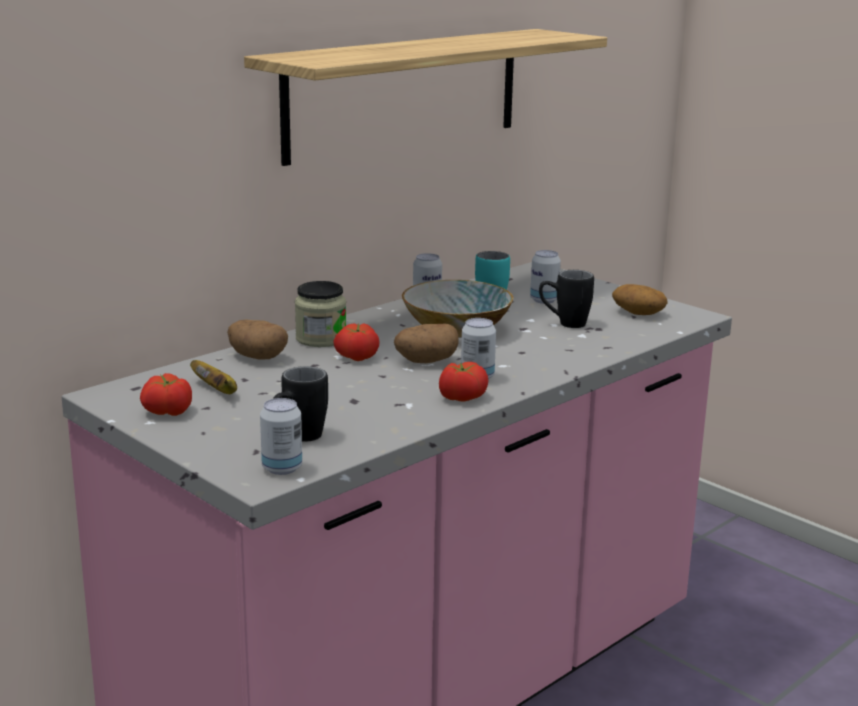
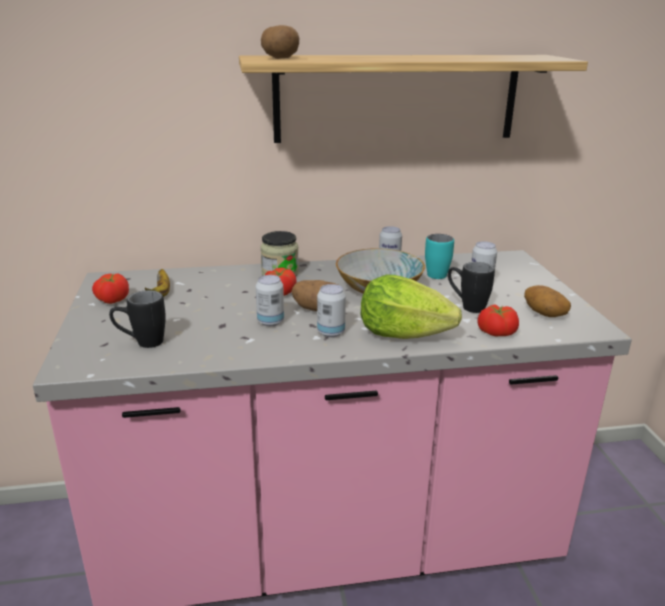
camera: 35 degrees right, 5 degrees up
(257, 357) = (222, 276): potato -> potato (279, 58)
(282, 468) = (94, 363): can -> can (270, 322)
(461, 396) = (294, 345): tomato -> tomato (496, 332)
(545, 361) = (402, 334): none -> lettuce

